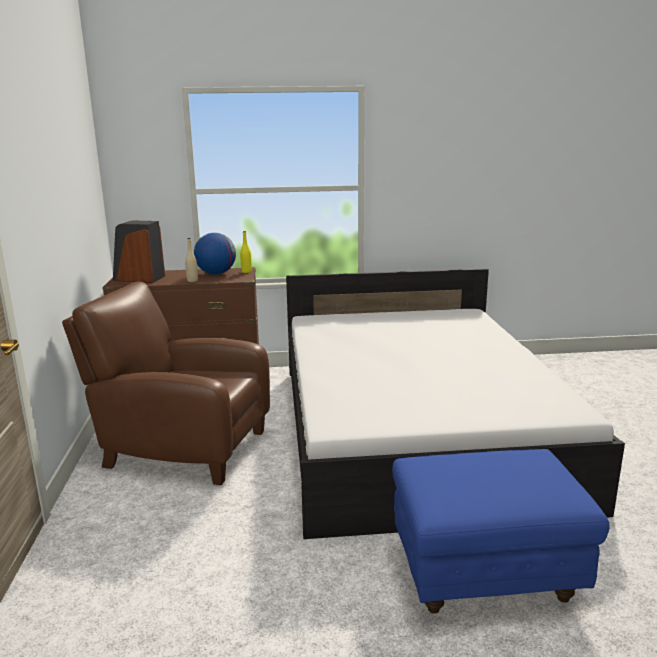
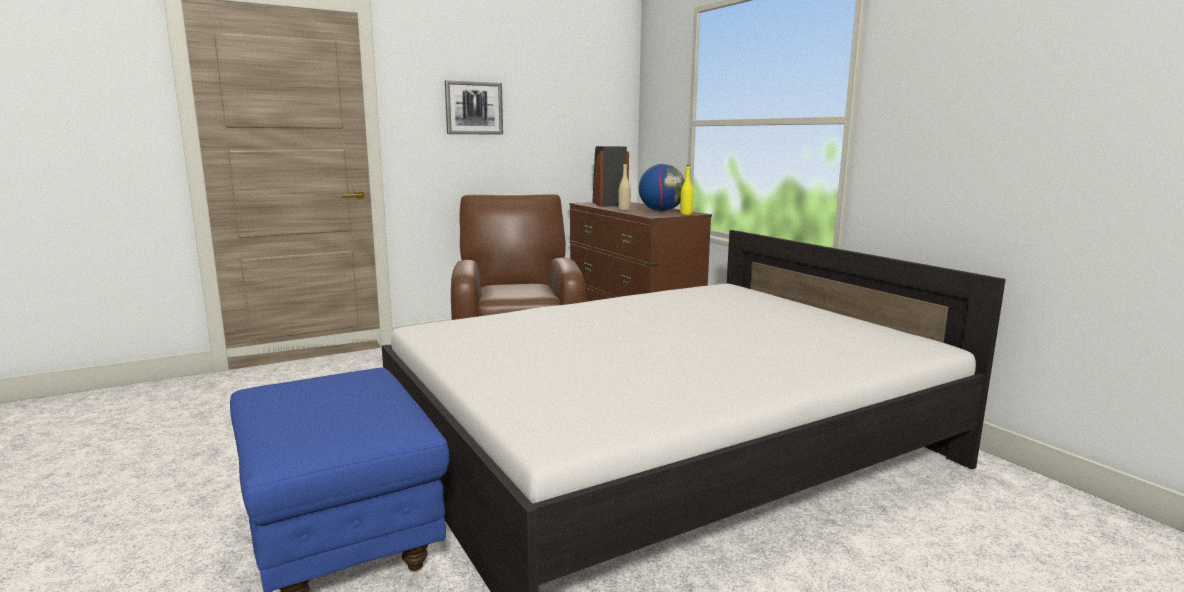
camera: 65 degrees right, 5 degrees down
(43, 204) = (474, 108): none -> picture

